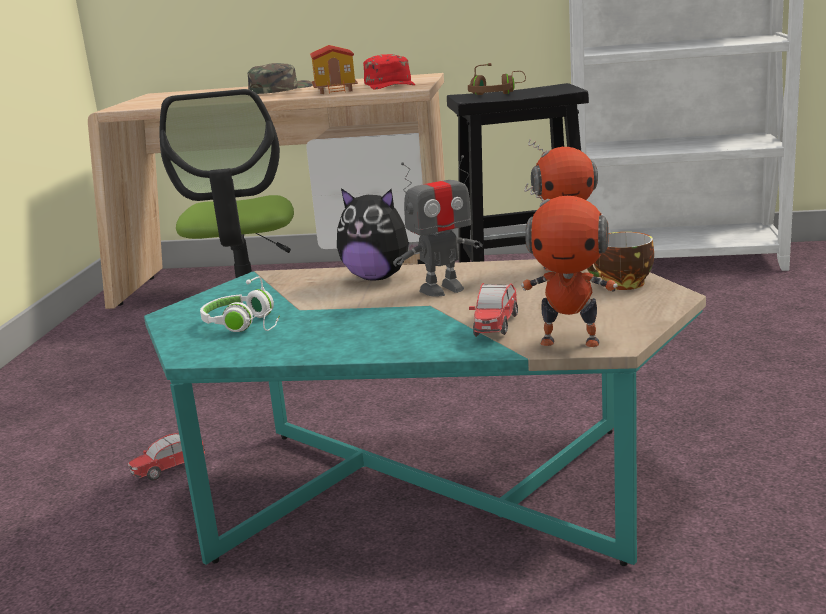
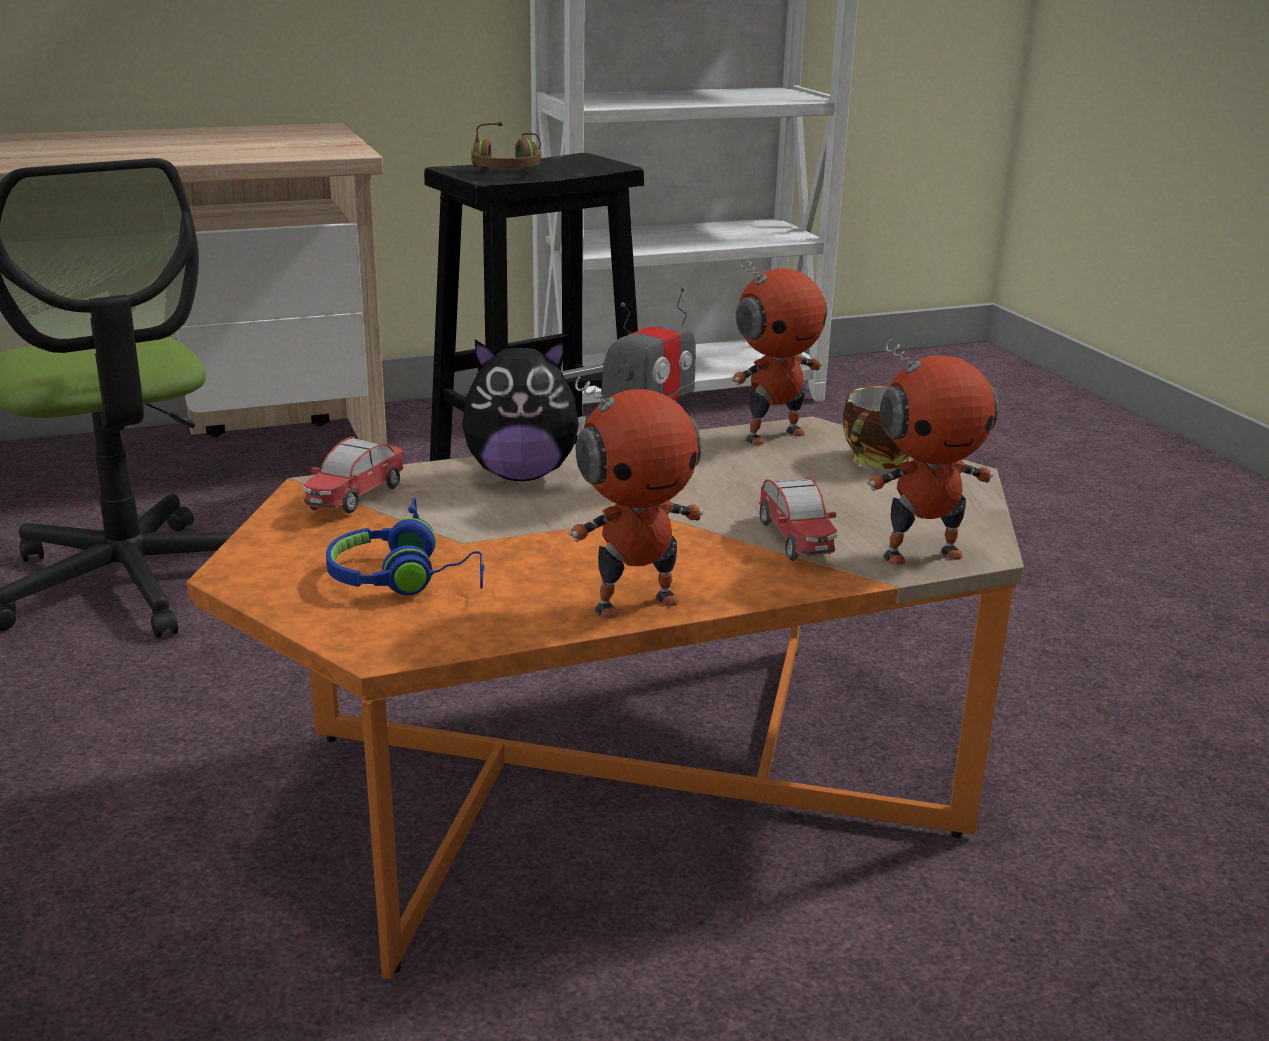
camera: 30 degrees left, 5 degrees up
(170, 469) = (174, 829): toy car -> toy car (357, 498)
(246, 325) = (407, 580): white headphones -> blue headphones
(280, 90) = (88, 145): green cap -> none
(336, 90) = (206, 150): toy house -> none
(351, 349) = (635, 603): none -> toy robot
(390, 84) = (292, 143): red cap -> none
(429, 491) = (627, 784): turquoise coffee table -> orange coffee table

